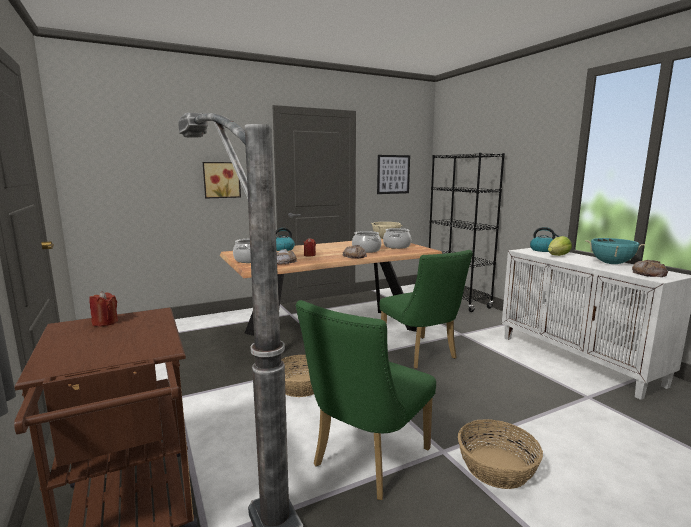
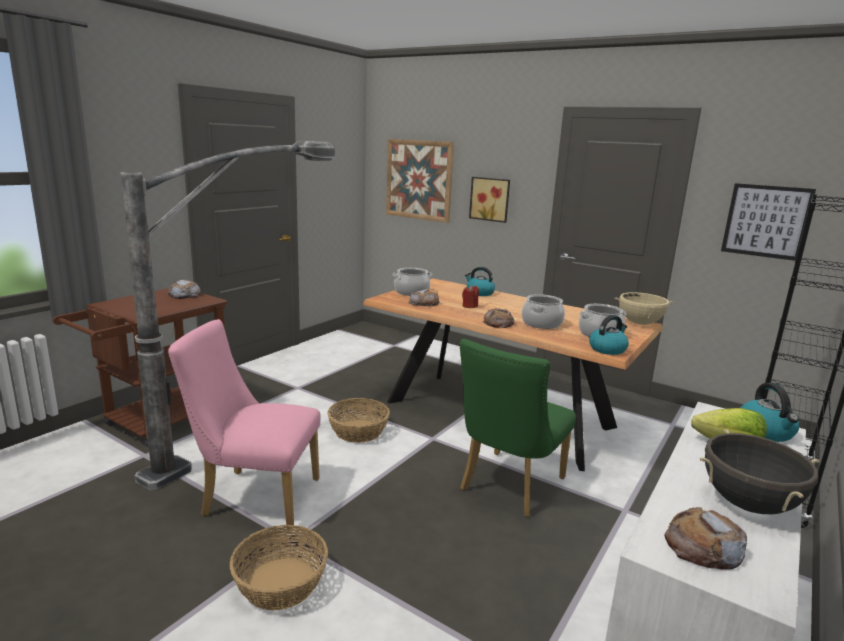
camera: 60 degrees right, 5 degrees up
(105, 322) = (184, 295): red candle -> bread
(138, 169) = (419, 180): none -> picture
(366, 461) = (253, 496): green chair -> pink chair
(421, 249) = (607, 349): none -> kettle
(611, 263) = (748, 504): turquoise cooking pot -> black cooking pot

